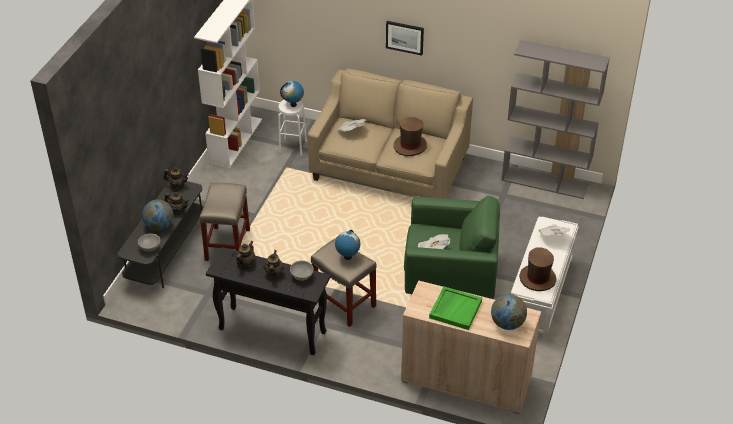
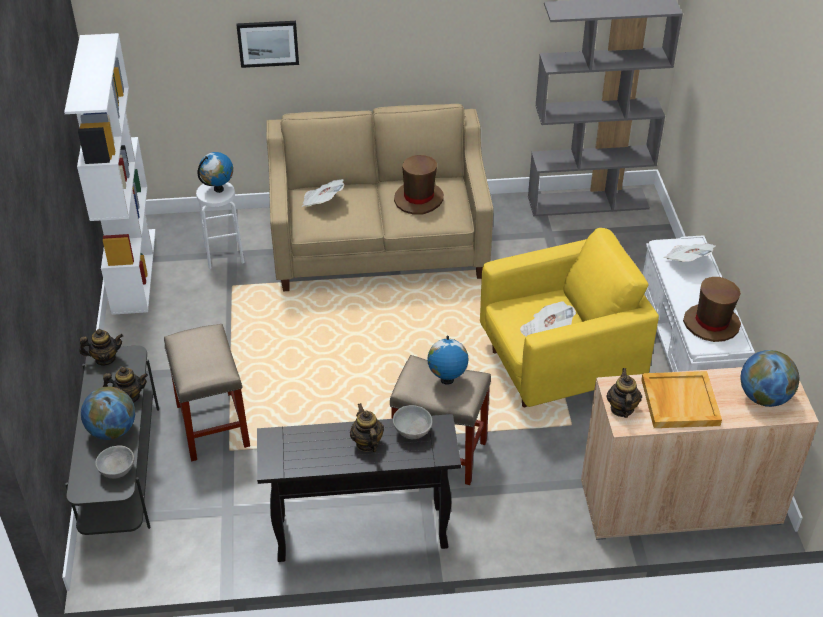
camera: 25 degrees left, 0 degrees up
(245, 264) = (312, 442): teapot -> teapot (621, 409)
(405, 37) = (365, 43): picture -> picture (268, 43)
(449, 278) = (558, 367): green armchair -> yellow armchair
(455, 309) = (679, 401): green tray -> beige tray

